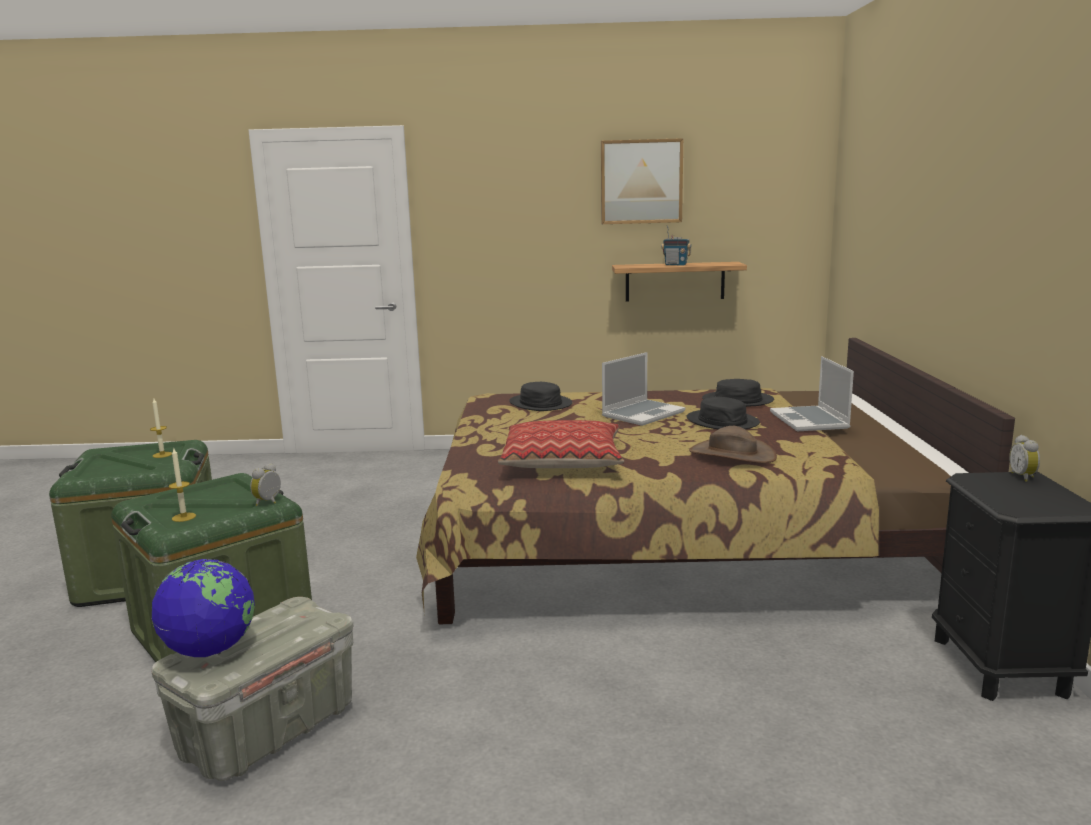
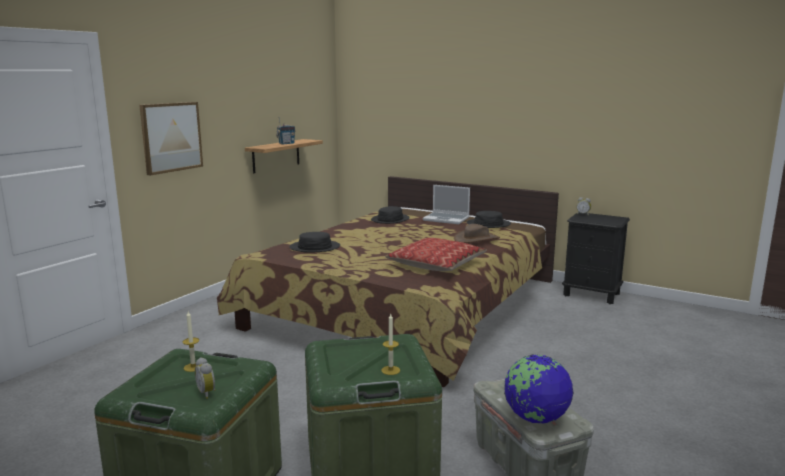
camera: 60 degrees left, 0 degrees up
(269, 502) = (404, 339): alarm clock -> alarm clock (208, 393)
(641, 181) = (256, 86): picture -> picture (171, 137)
(643, 414) = (381, 236): laptop -> none
(722, 421) = (422, 229): black hat -> black hat (488, 224)

